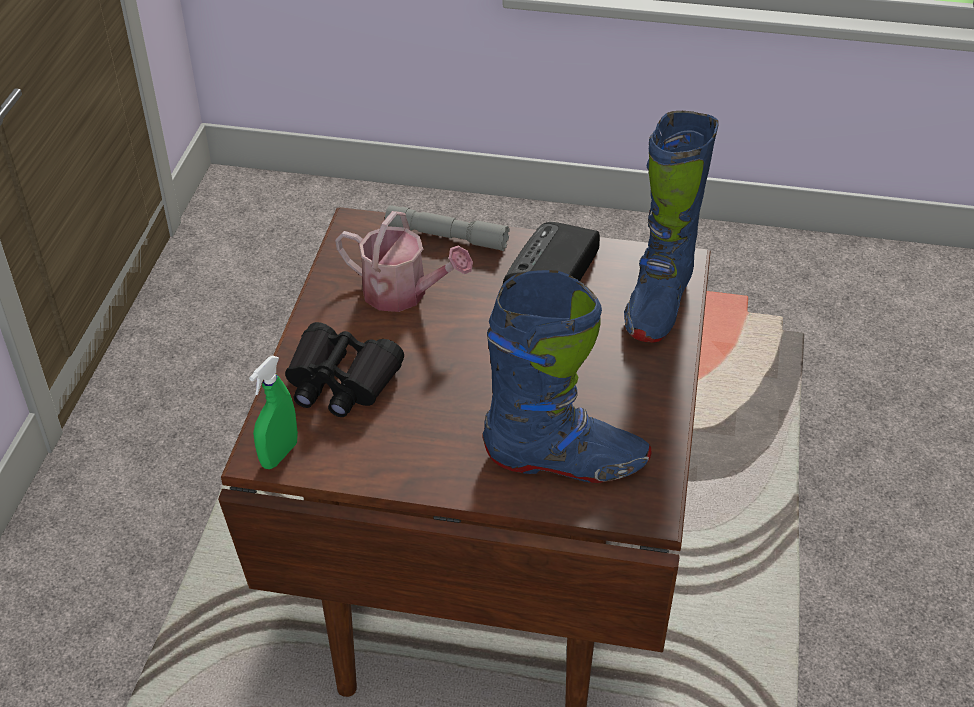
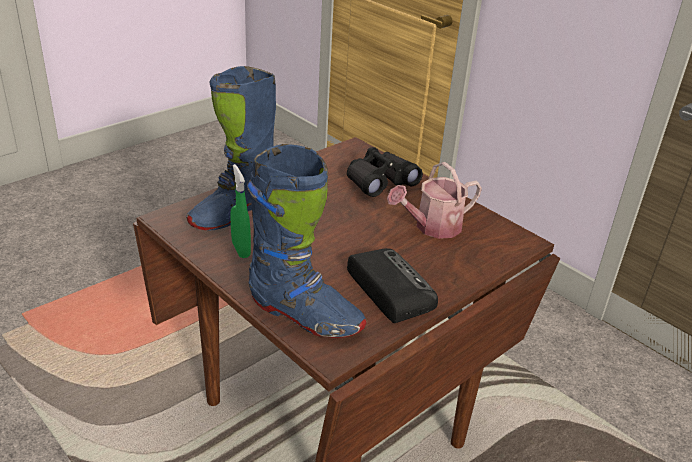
camera: 125 degrees right, 10 degrees down
(279, 454) = (350, 150): green spray bottle -> green spray bottle (241, 249)
(446, 236) = (476, 267): grey flashlight -> none
(658, 302) = (304, 316): blue boot -> blue boot turned 150 degrees clockwise

